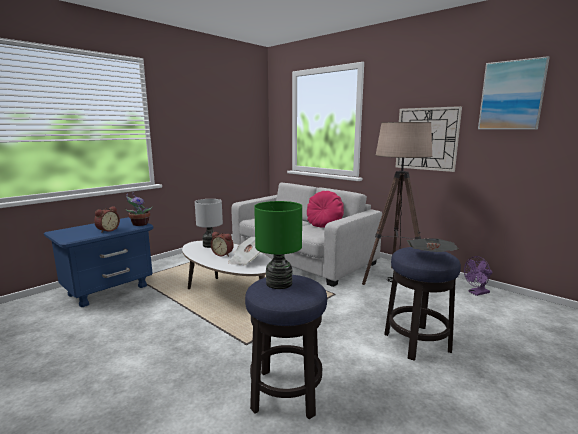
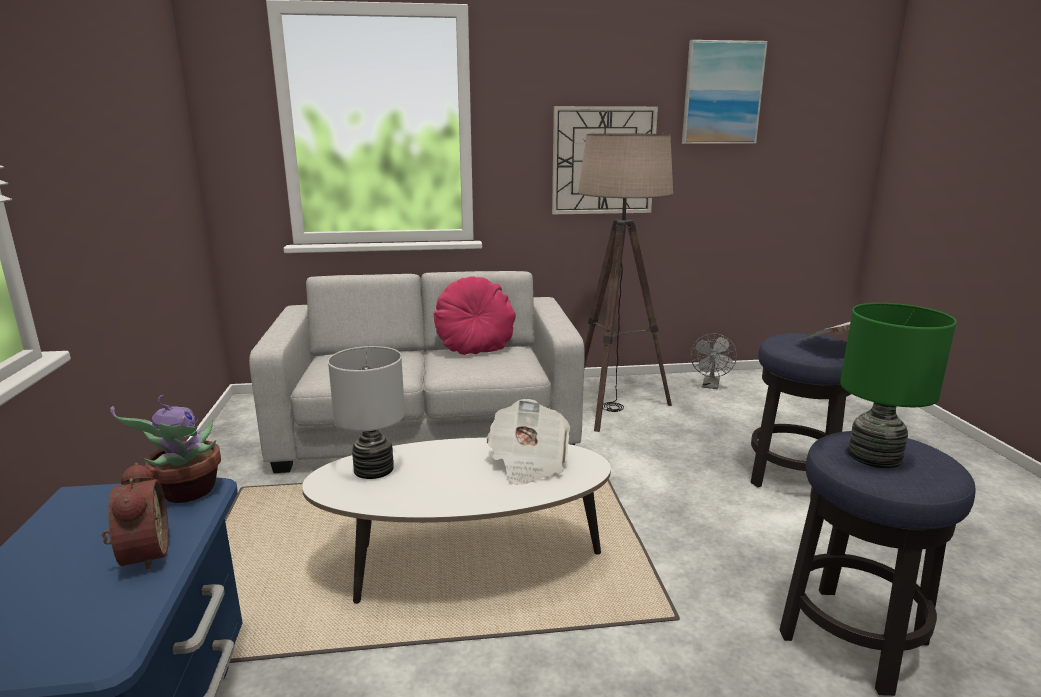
camera: 50 degrees left, 5 degrees up
(223, 254) = (455, 474): alarm clock -> none
(476, 293) = (711, 386): purple fan -> grey fan

